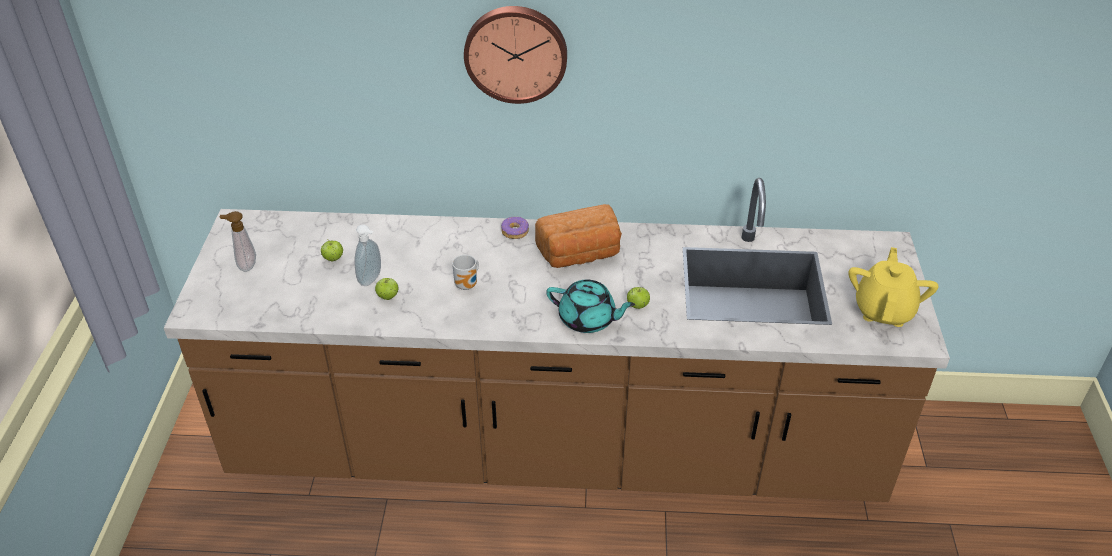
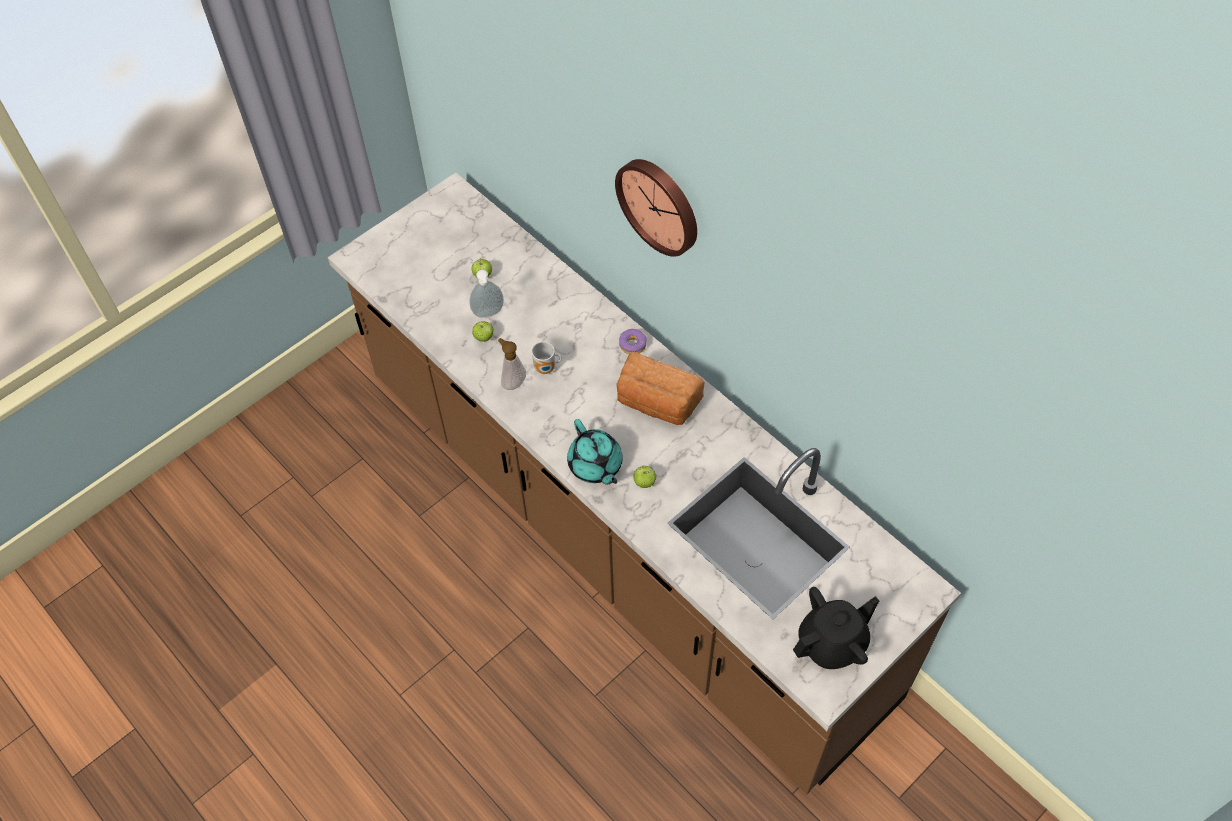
camera: 45 degrees right, 15 degrees up
(245, 266) = (422, 239): soap dispenser -> soap dispenser (513, 382)
(884, 310) = (832, 643): yellow teapot -> black teapot

